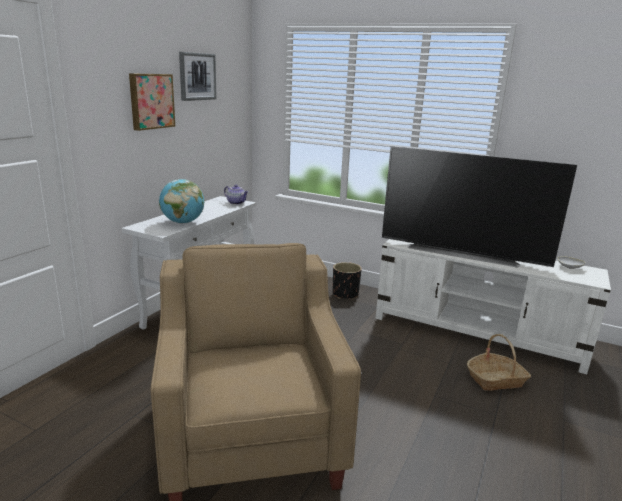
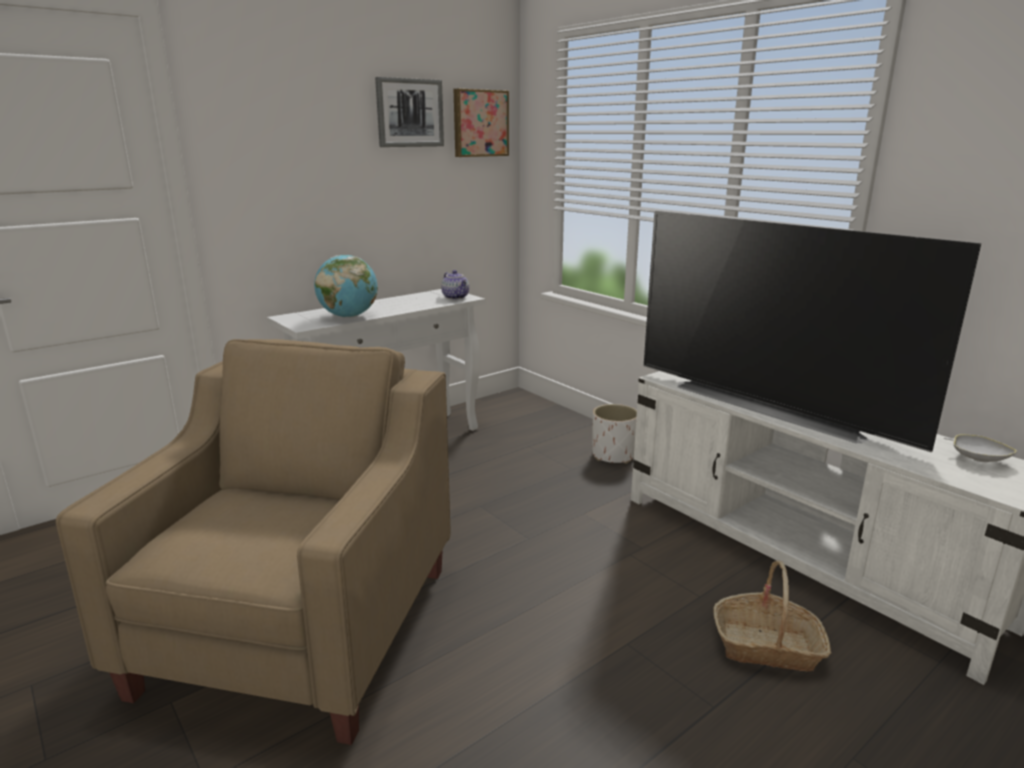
camera: 25 degrees right, 0 degrees up
(151, 101) = (324, 146): picture -> picture (479, 123)
(345, 294) = (613, 455): black planter -> white planter

